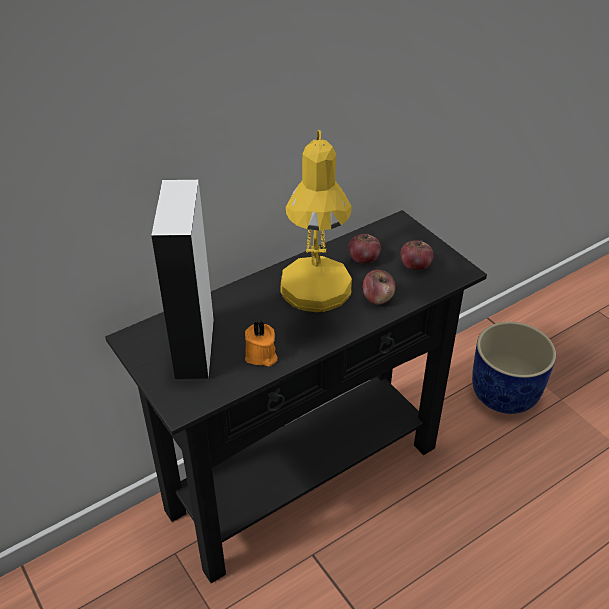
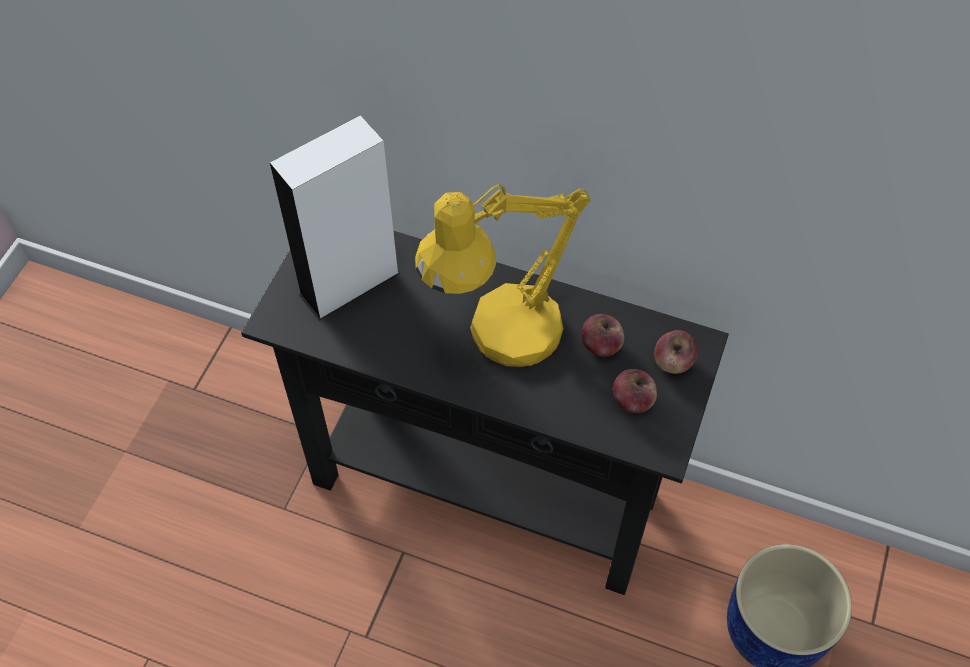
camera: 55 degrees right, 15 degrees up
(261, 356) = (381, 342): orange candle -> none
(378, 298) = (547, 393): apple -> apple (673, 362)

